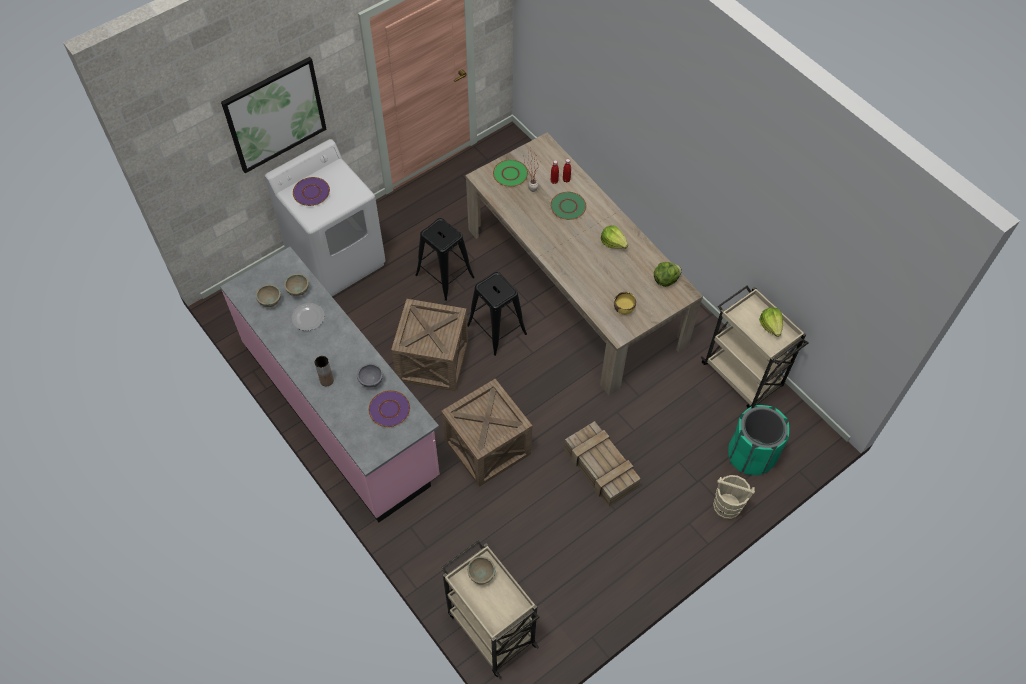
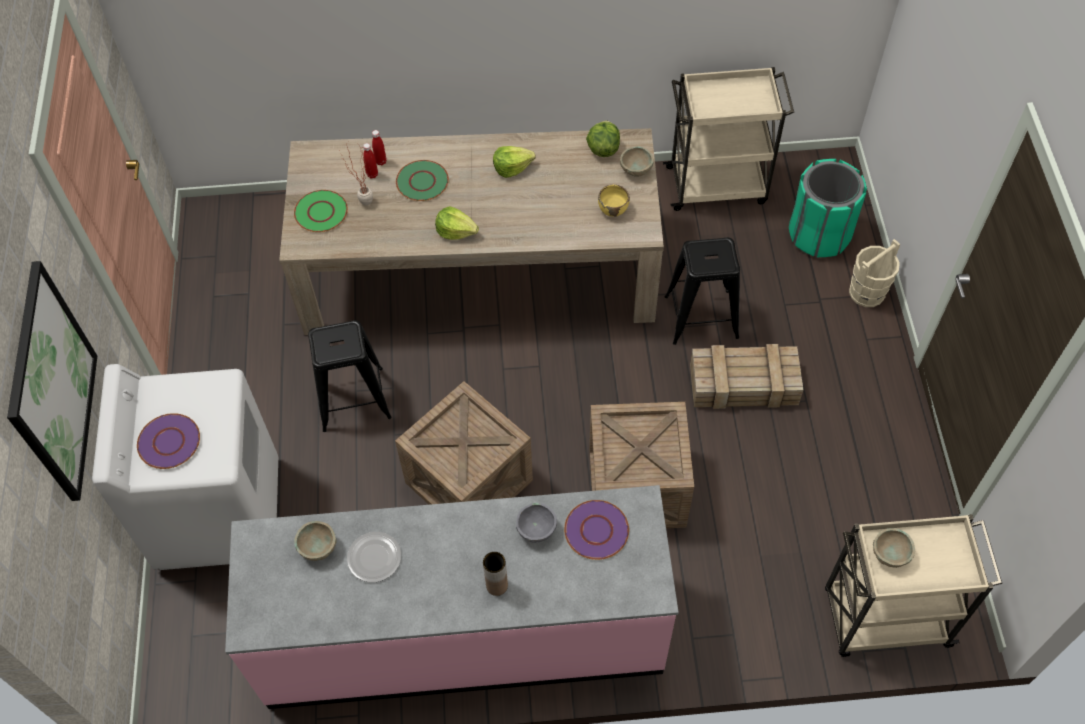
camera: 55 degrees left, 0 degrees up
(270, 301) = (308, 594): beige bowl -> beige bowl (636, 170)
(497, 330) = (478, 385): black stool -> black stool (702, 317)
(770, 325) = (737, 91): lettuce -> lettuce (456, 231)

